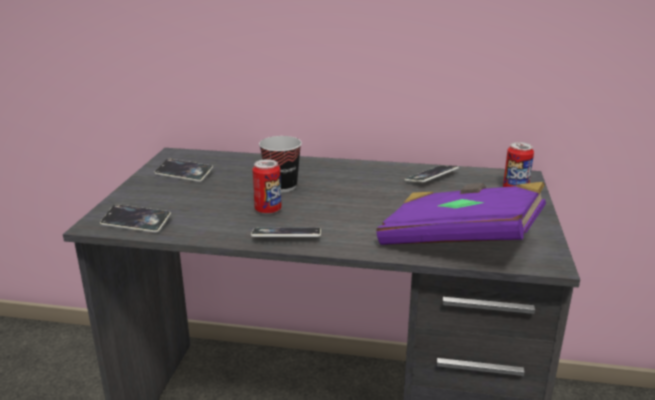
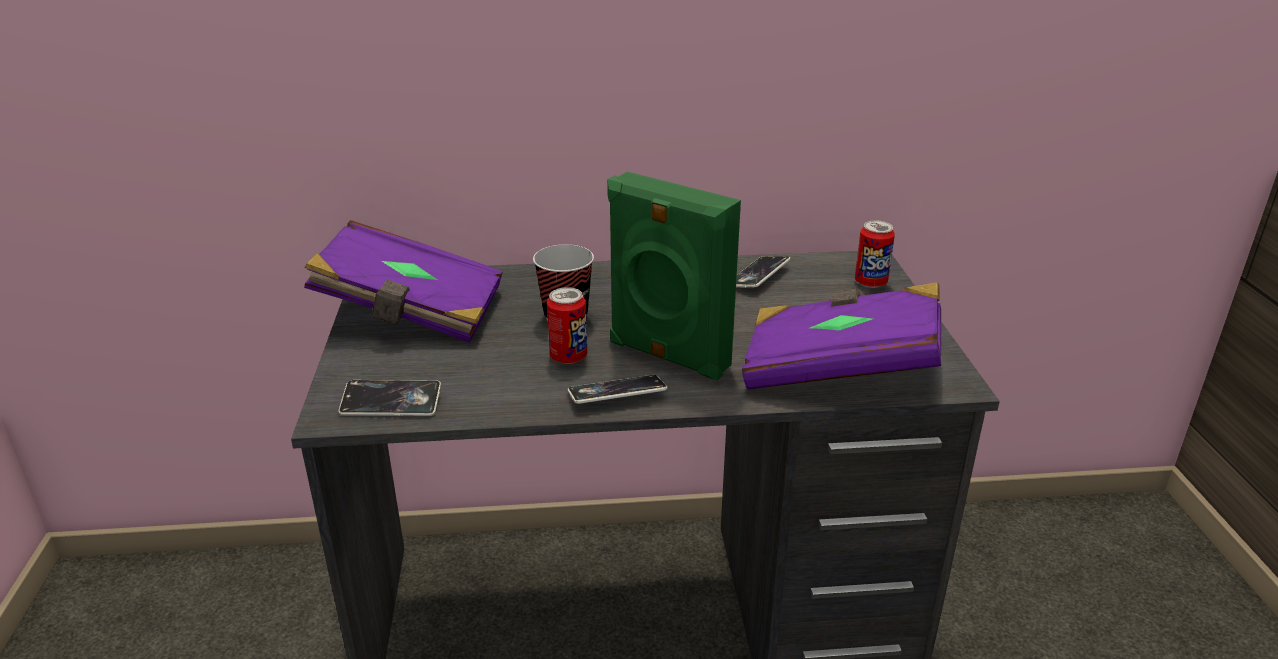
camera: 15 degrees left, 5 degrees up
(184, 173) = (411, 313): phone -> purple book
(336, 218) = (667, 356): none -> green speaker

